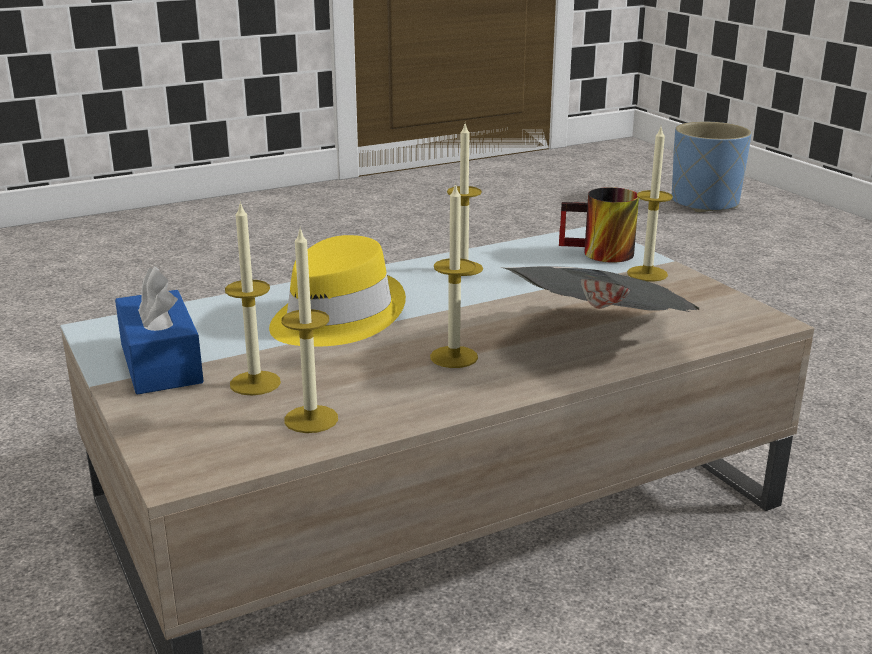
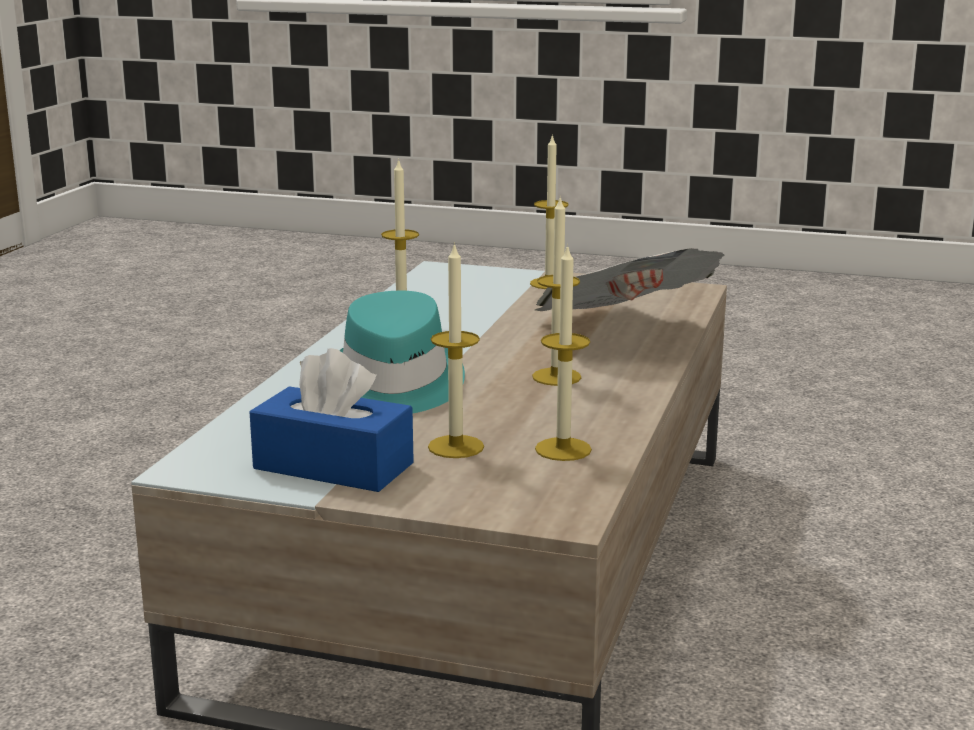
camera: 45 degrees left, 5 degrees down
(335, 317) = (393, 384): yellow hat -> turquoise hat
(599, 254) = (482, 281): mug -> none
(704, 203) = (282, 262): blue planter -> none

